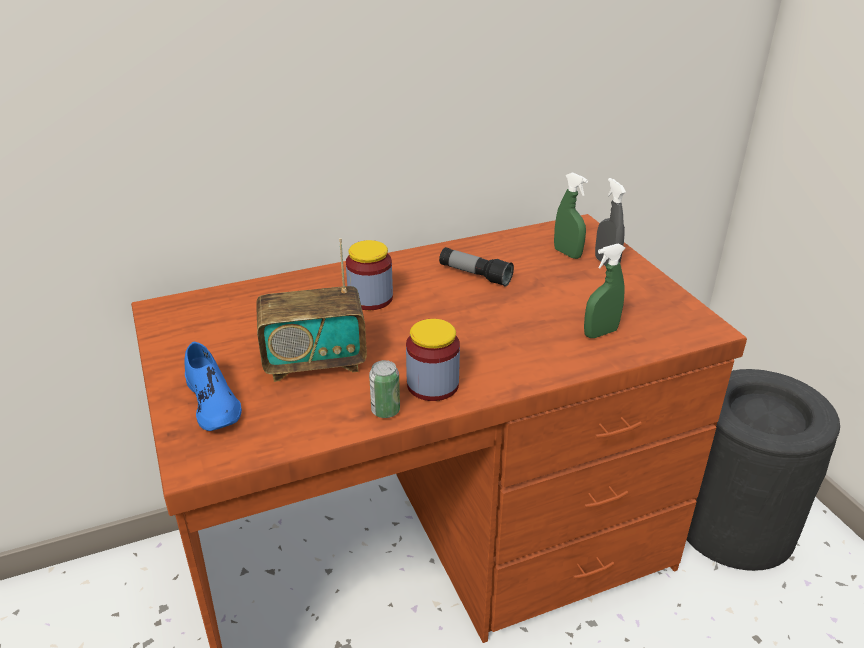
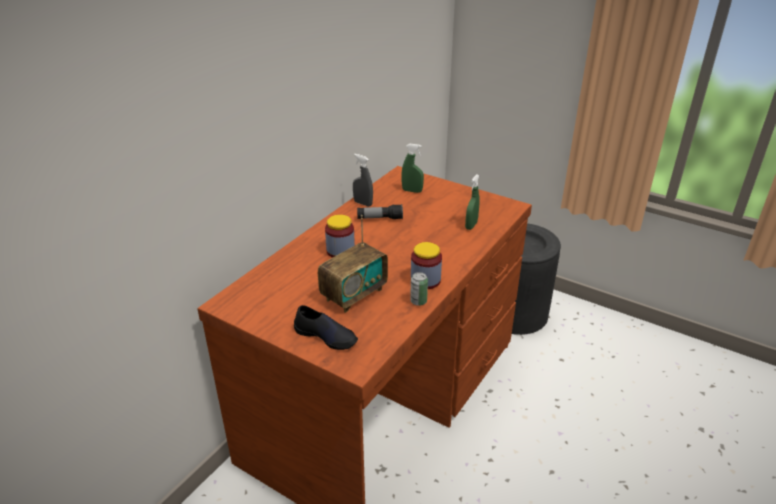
camera: 35 degrees left, 0 degrees up
(213, 402) = (326, 336): blue shoe -> black shoe
(606, 263) = (436, 190): grey spray bottle -> grey spray bottle (363, 203)

